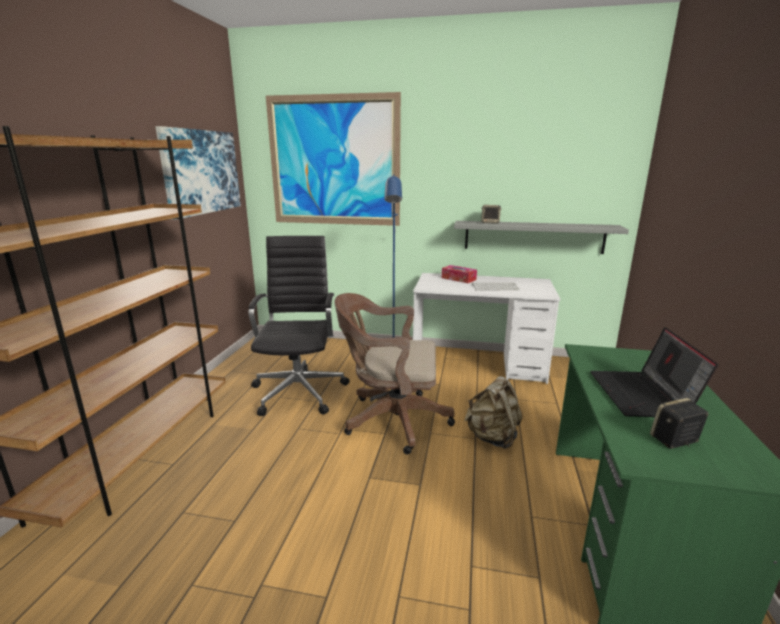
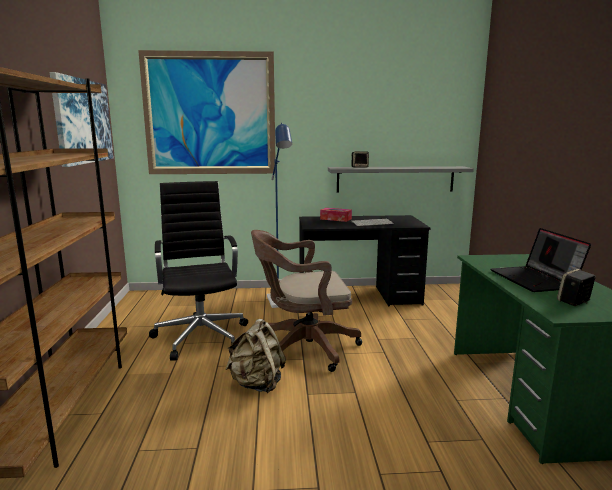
camera: 15 degrees left, 5 degrees down
(478, 364) = (358, 297): white desk -> black desk
(492, 437) = (398, 349): beige backpack -> beige backpack (257, 384)

